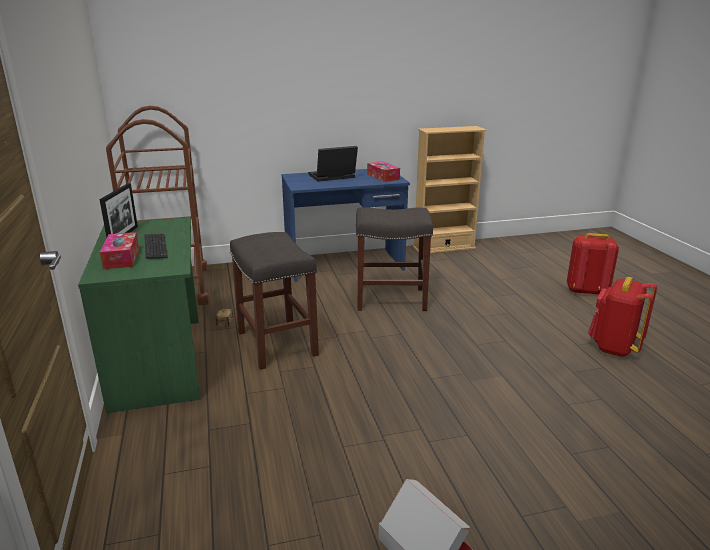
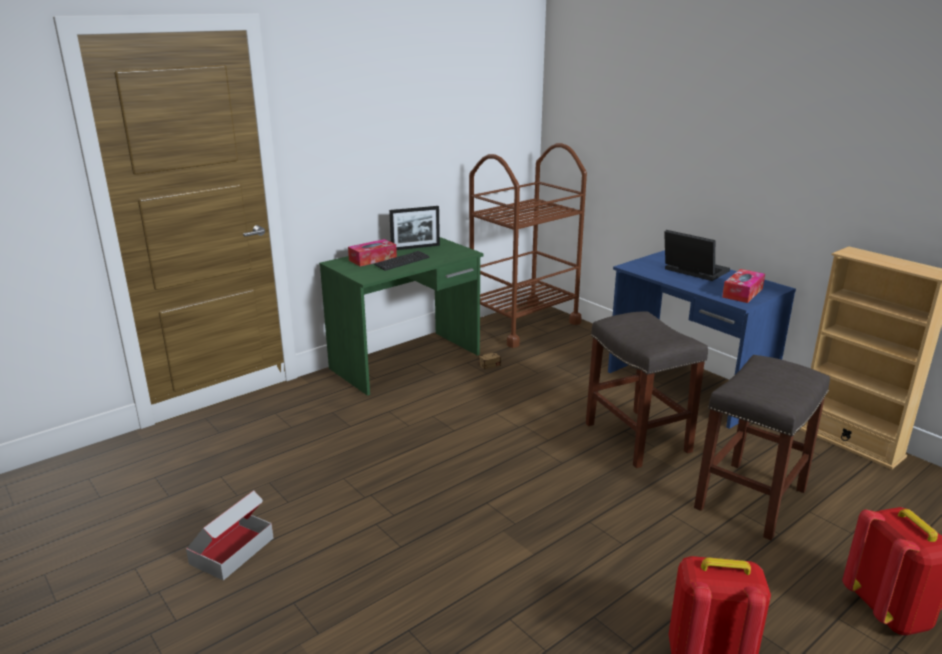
camera: 65 degrees right, 0 degrees up
(278, 344) = (476, 401): grey stool -> grey stool (750, 500)

